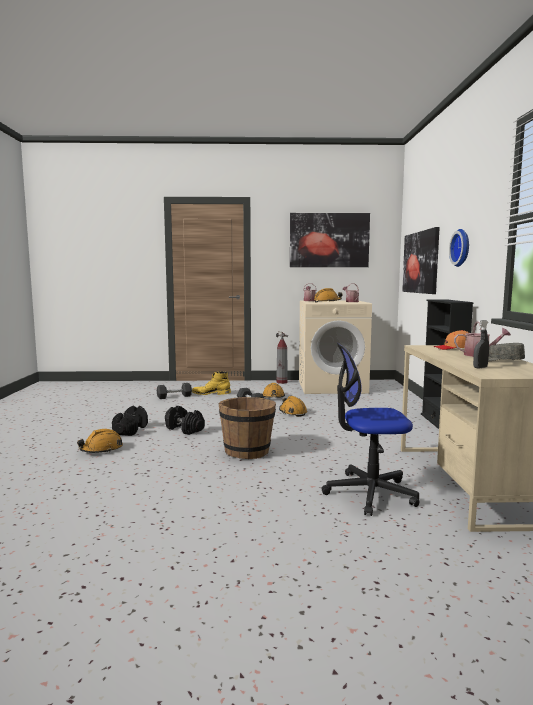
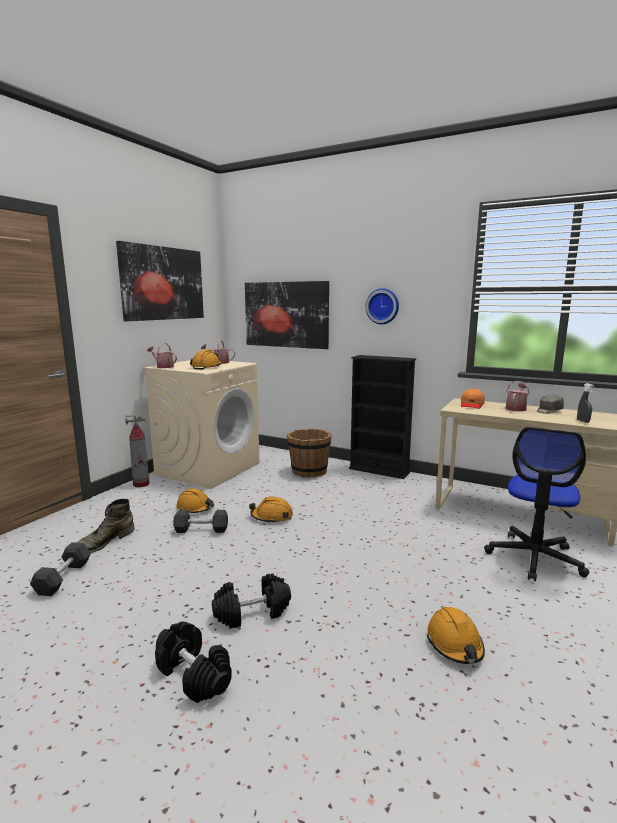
camera: 60 degrees left, 5 degrees up
(101, 449) = (271, 741): orange hard hat -> orange hard hat (455, 644)
(211, 393) = (103, 542): yellow boot -> green boot
(247, 451) = (386, 587): brown bucket -> brown bucket (309, 471)

